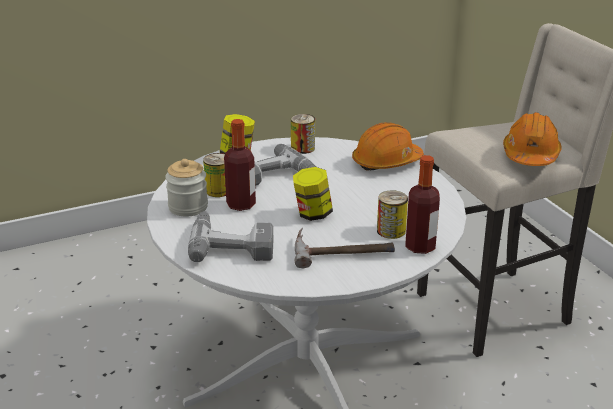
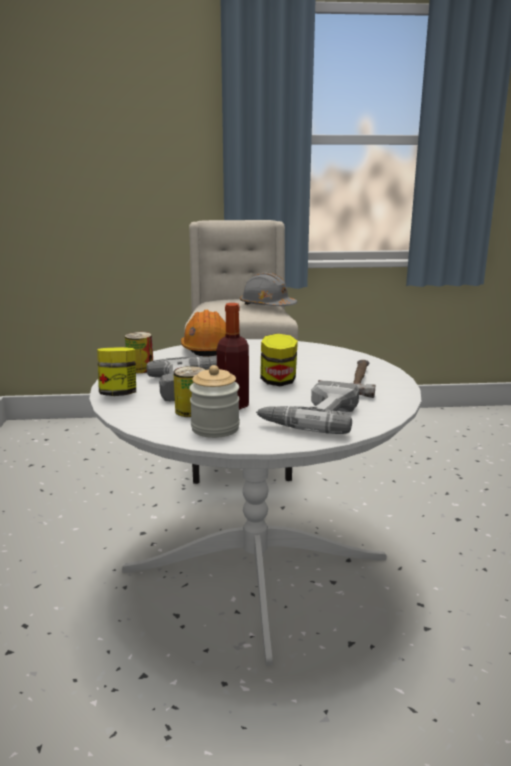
camera: 70 degrees left, 10 degrees down
(391, 231) = (327, 363): can -> none
(420, 246) = (358, 360): bottle -> none
(530, 155) = (267, 306): orange hard hat -> grey hard hat

